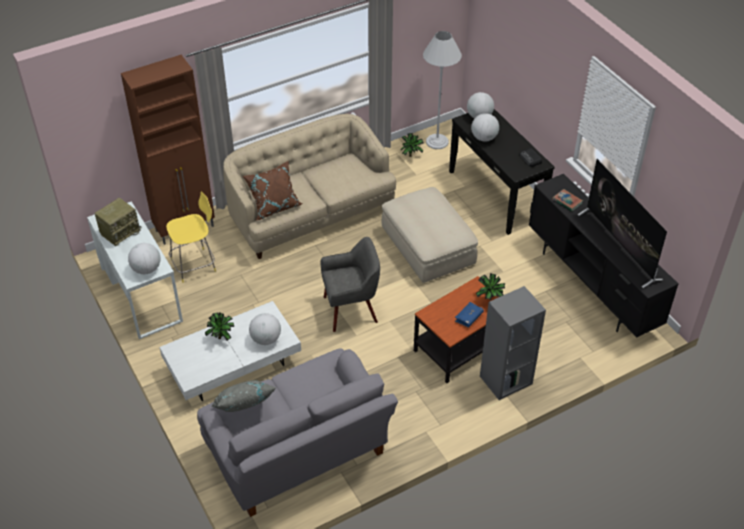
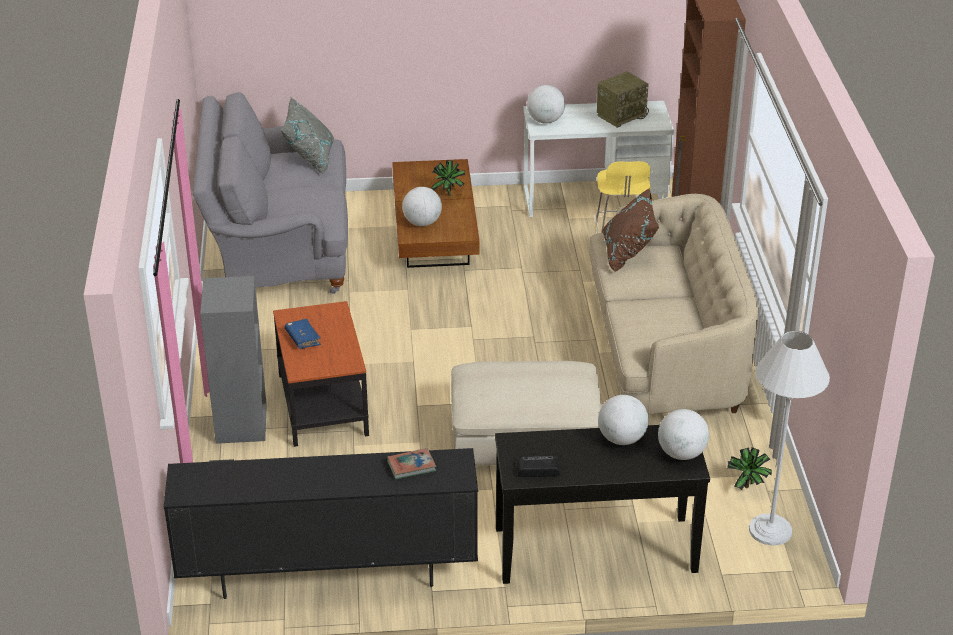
camera: 115 degrees right, 10 degrees down
(120, 232) = (621, 115): radio -> radio turned 105 degrees counterclockwise
(233, 366) = (434, 235): white coffee table -> brown coffee table
(351, 310) = (455, 337): grey armchair -> none
(489, 300) = (316, 364): potted plant -> none
(619, 246) = (280, 479): television -> none

